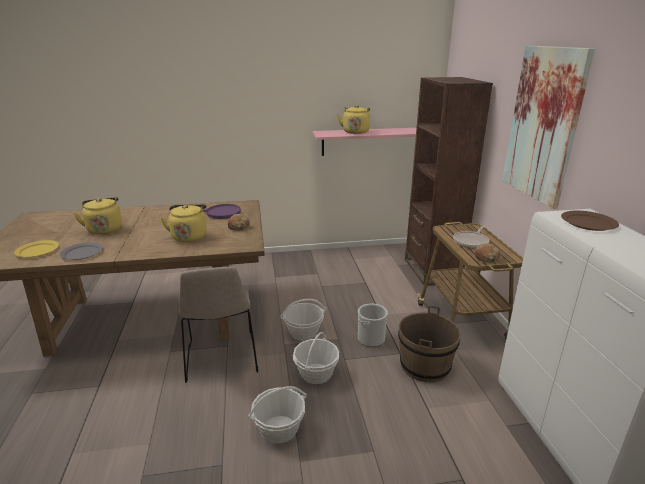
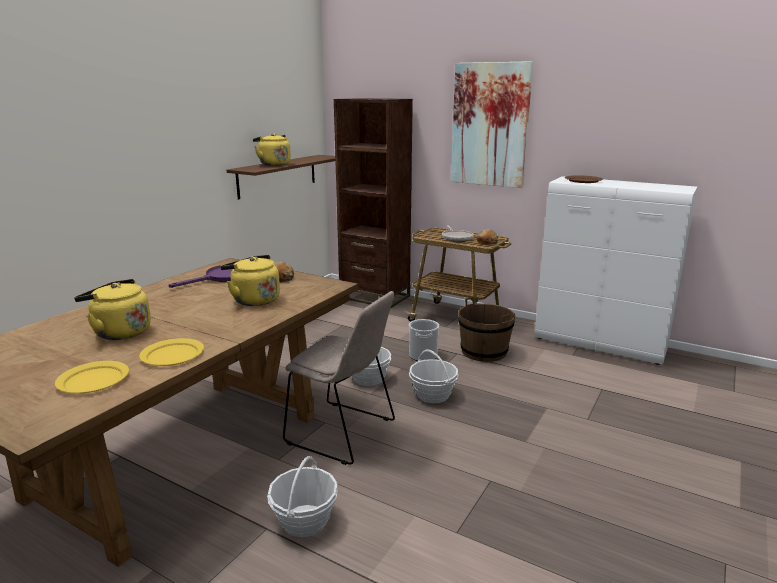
camera: 50 degrees left, 5 degrees down
(82, 253) = (172, 354): grey plate -> yellow plate
(279, 429) = (479, 437): basket -> basket (304, 521)
(370, 141) = (277, 175): pink shelf -> brown shelf

